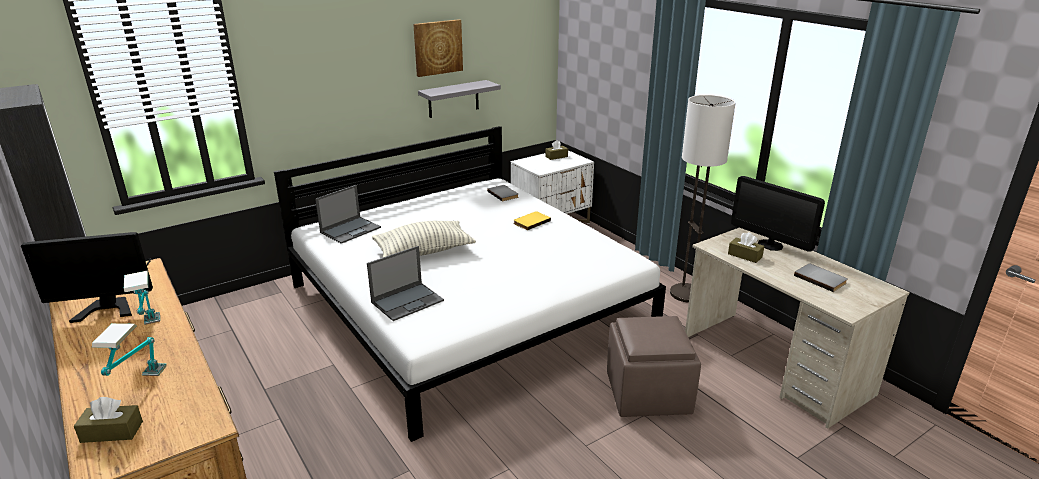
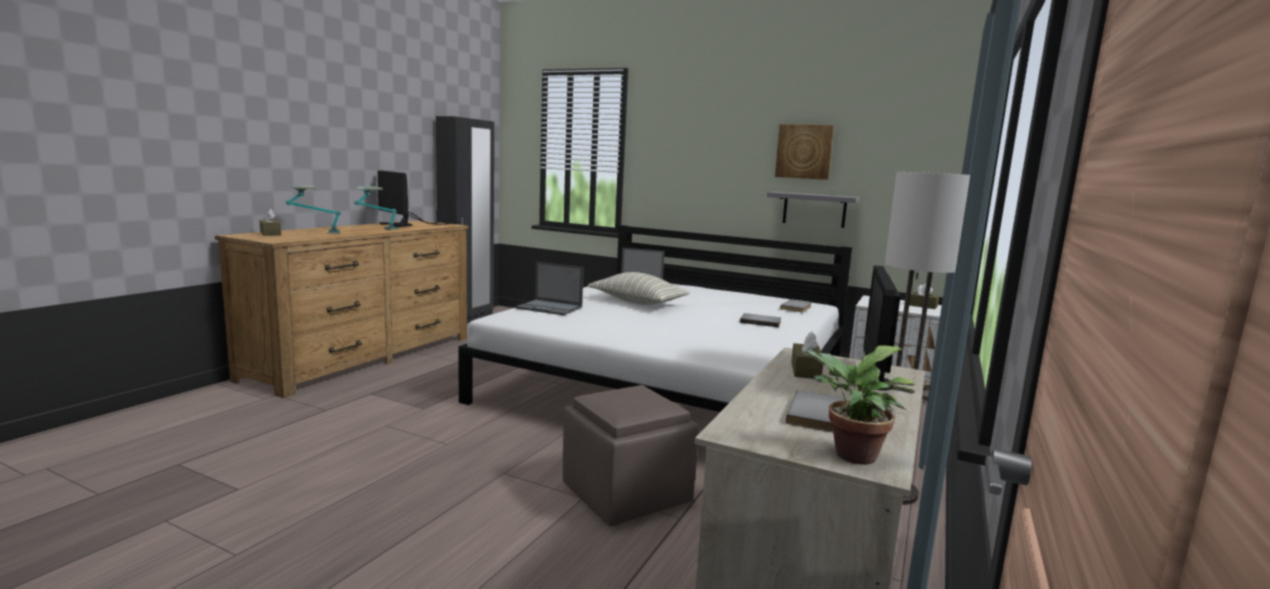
camera: 60 degrees right, 15 degrees down
(531, 222) = (760, 322): yellow book -> grey book
(874, 291) = (850, 456): none -> potted plant

